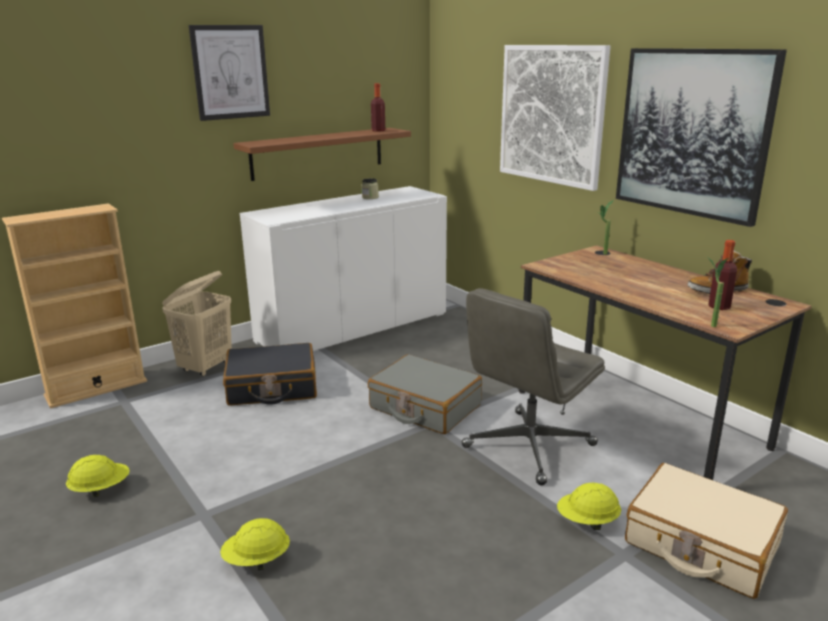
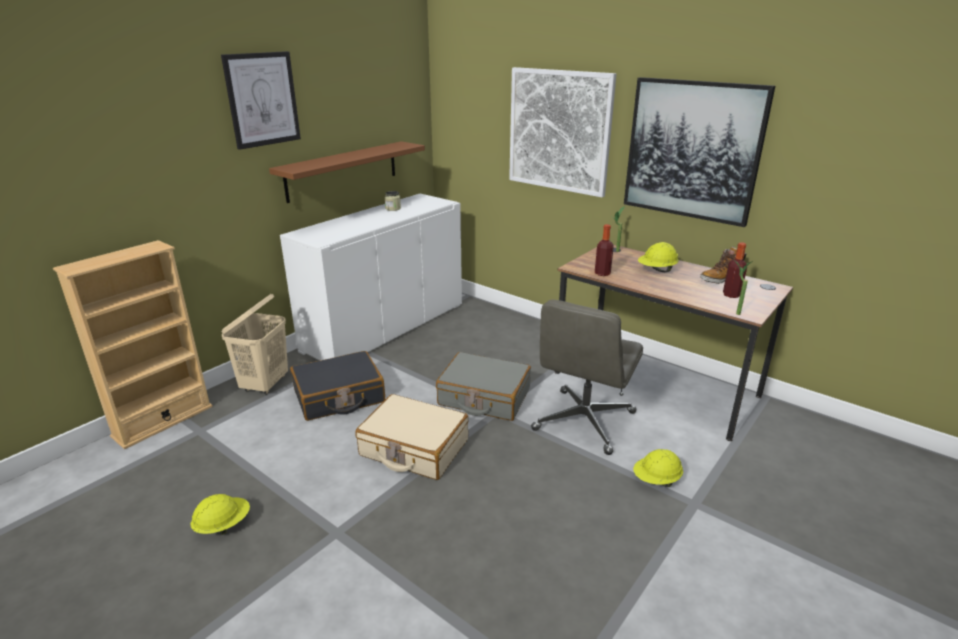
camera: 15 degrees left, 5 degrees up
(257, 560) = (407, 567): yellow hard hat -> yellow hard hat (657, 270)
(378, 130) = (394, 146): bottle -> bottle (602, 273)
(701, 544) = (743, 484): beige suitcase -> beige suitcase (413, 448)

